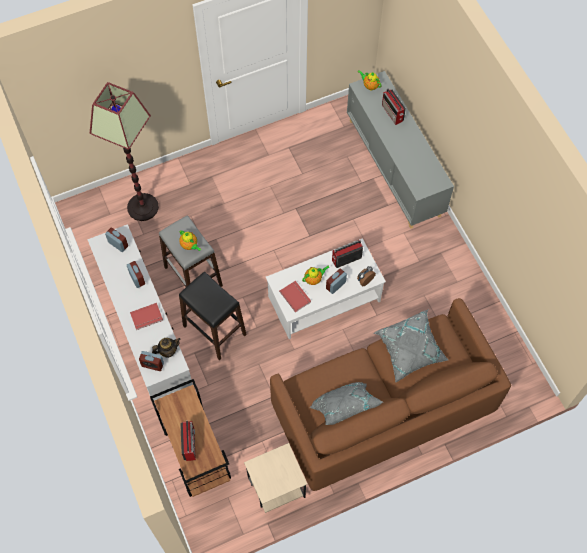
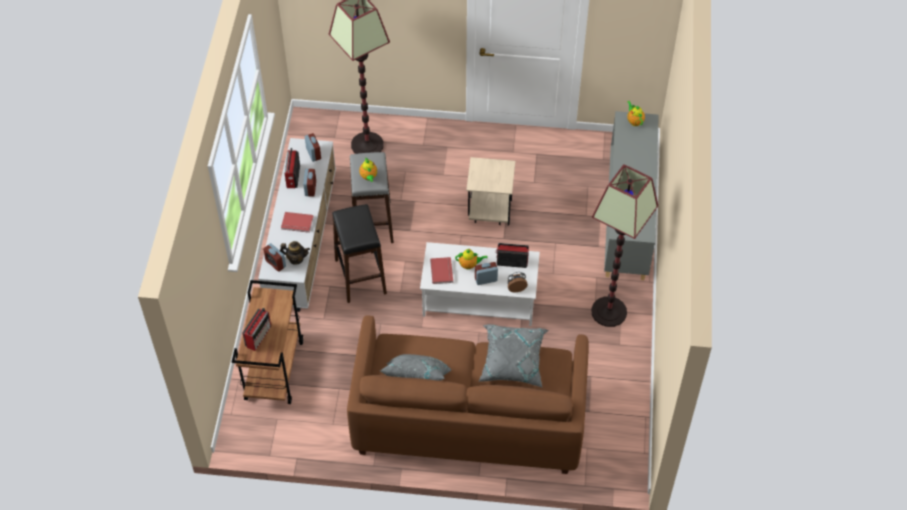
camera: 30 degrees right, 10 degrees down
(276, 490) = (323, 435): beige side table -> beige side table (489, 214)
(392, 113) = (639, 154): radio -> radio (293, 177)
(432, 258) = (609, 312): none -> floor lamp

